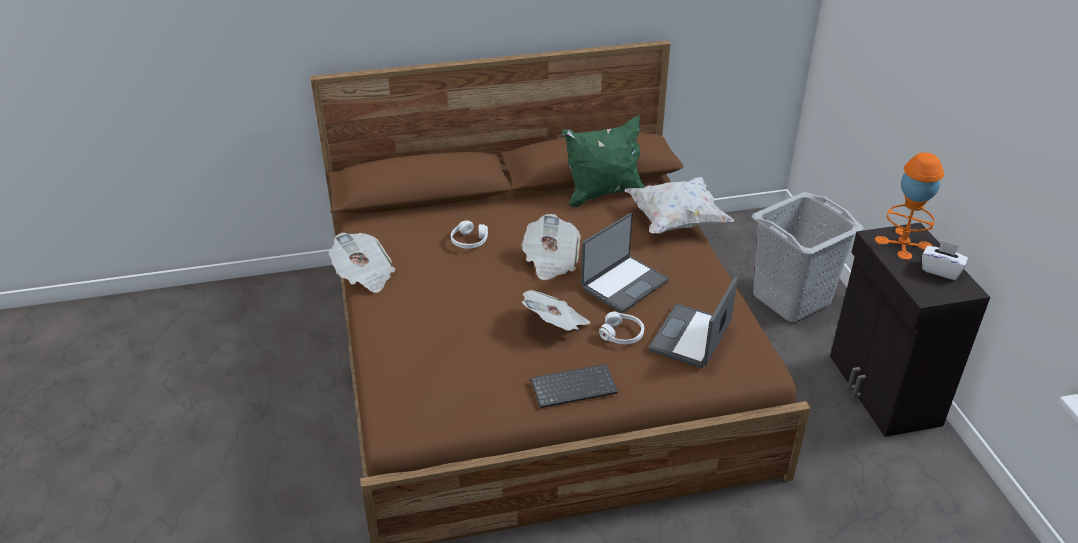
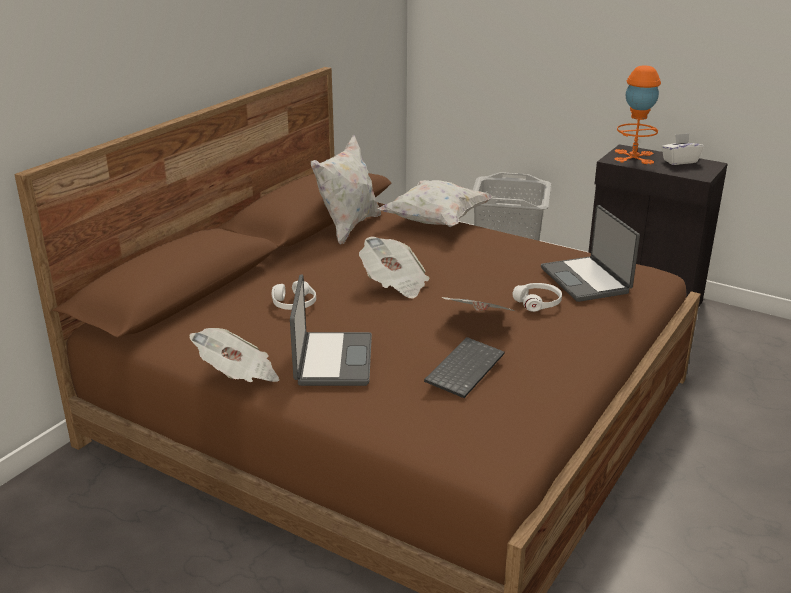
camera: 45 degrees left, 10 degrees down
(574, 386) = (574, 351): keyboard -> keyboard (464, 368)
(603, 194) = (348, 227): green pillow -> white pillow
(623, 284) = (477, 273): laptop -> laptop (332, 360)

